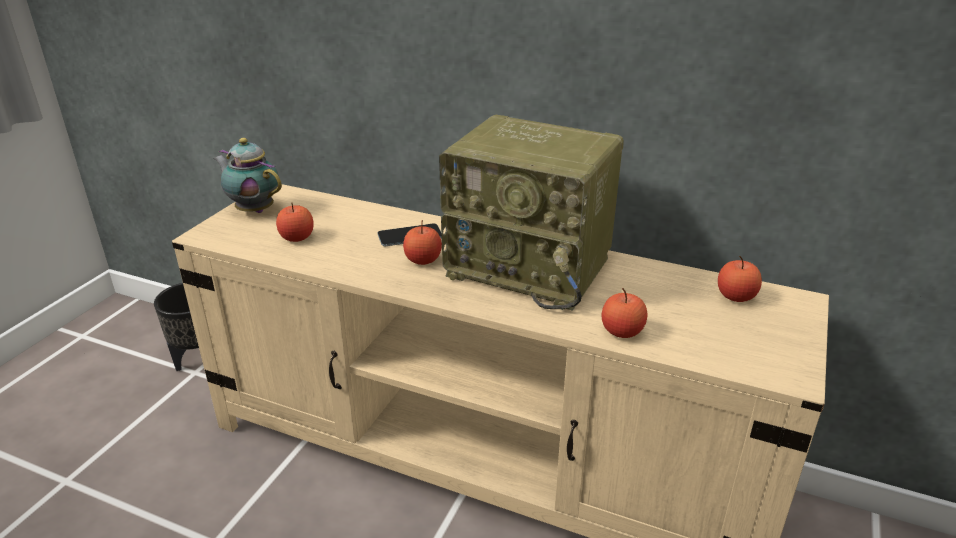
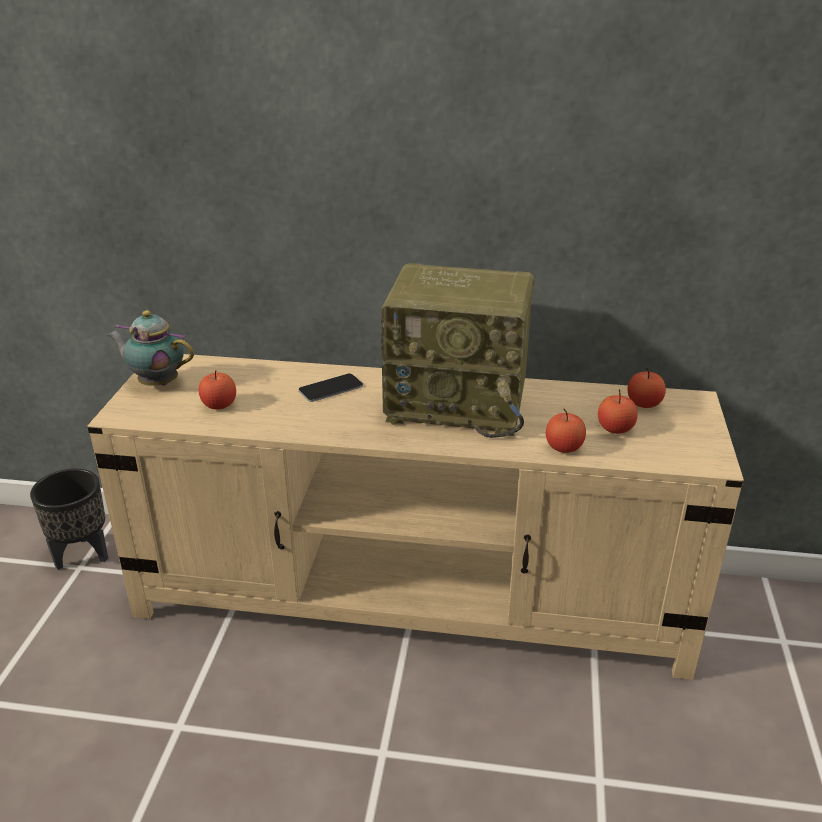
camera: 15 degrees left, 0 degrees up
(423, 260) = (356, 410): apple -> apple (615, 429)

